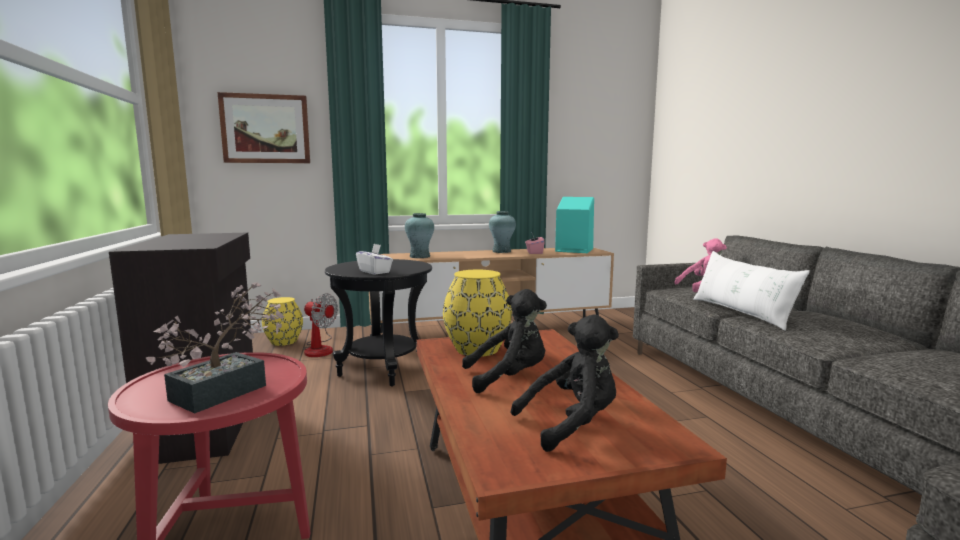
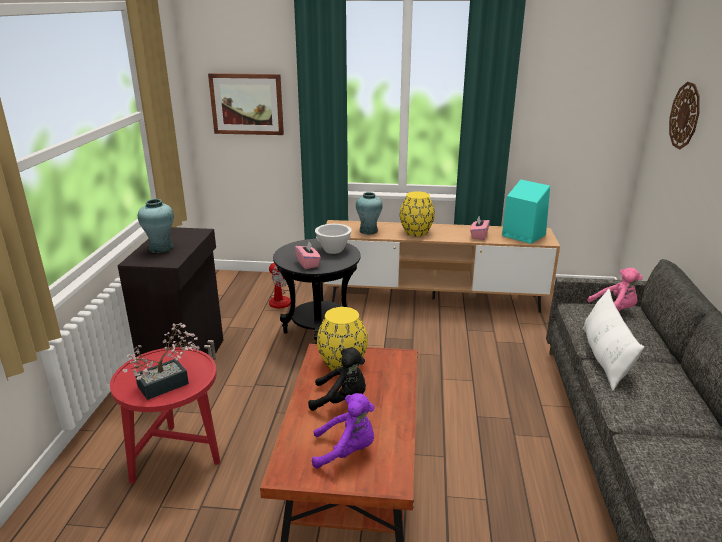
camera: 20 degrees right, 15 degrees up
(284, 342) = (259, 286): yellow vase -> yellow vase (416, 232)
(375, 272) = (308, 264): white tissue box -> pink tissue box
(396, 263) = (333, 250): none -> white bowl
(502, 251) = (450, 229): turquoise vase -> turquoise vase (161, 248)
(571, 424) = (346, 451): black plush toy -> purple plush toy
(705, 118) = (685, 115): none -> wall clock

